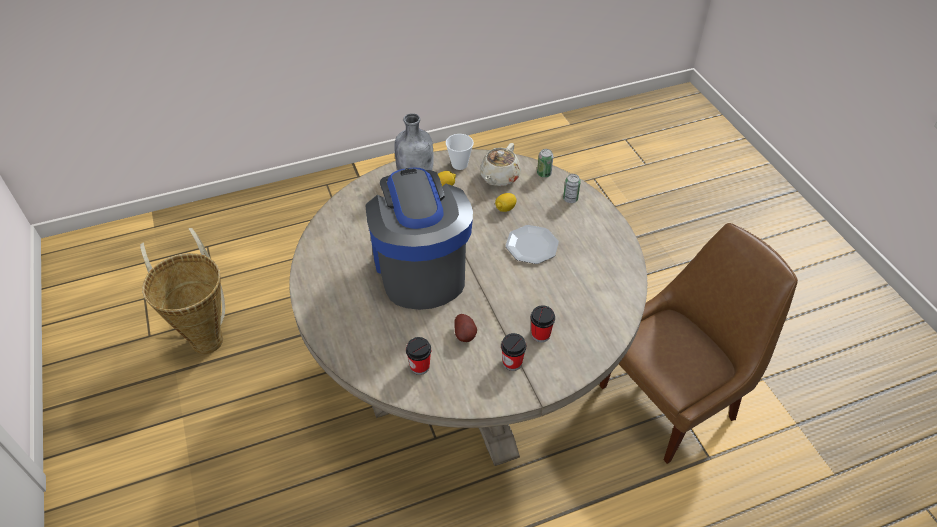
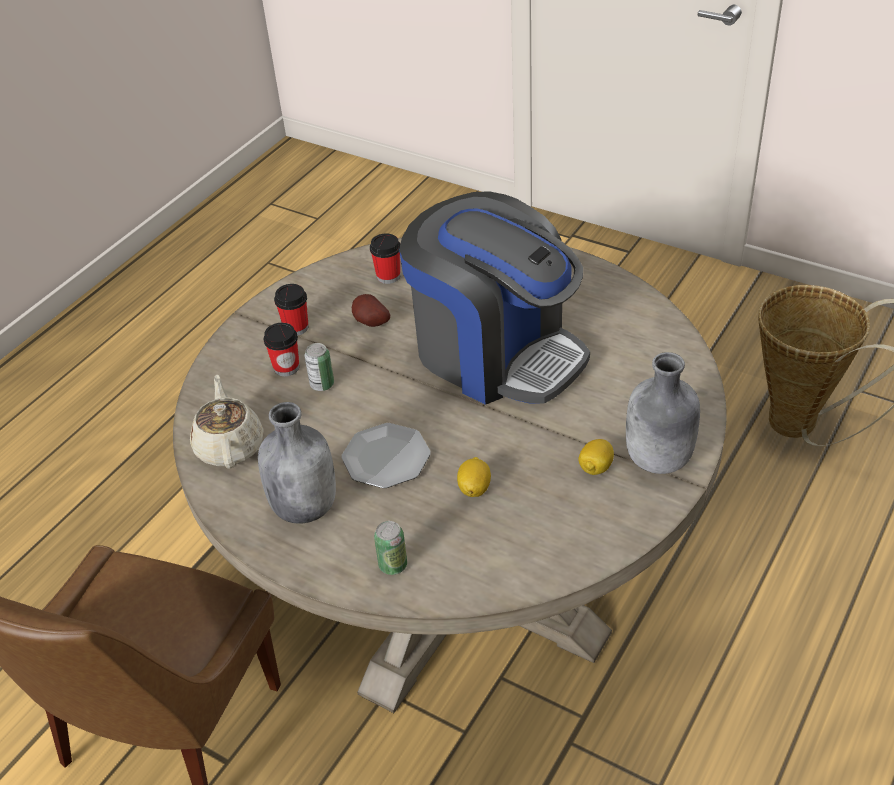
camera: 145 degrees right, 5 degrees down
(459, 164) = (619, 517): cup -> none
(499, 177) = (536, 533): beige teapot -> beige teapot (230, 446)
(544, 173) = (474, 586): can -> can (322, 384)
(590, 246) = (305, 506): none -> grey bottle

